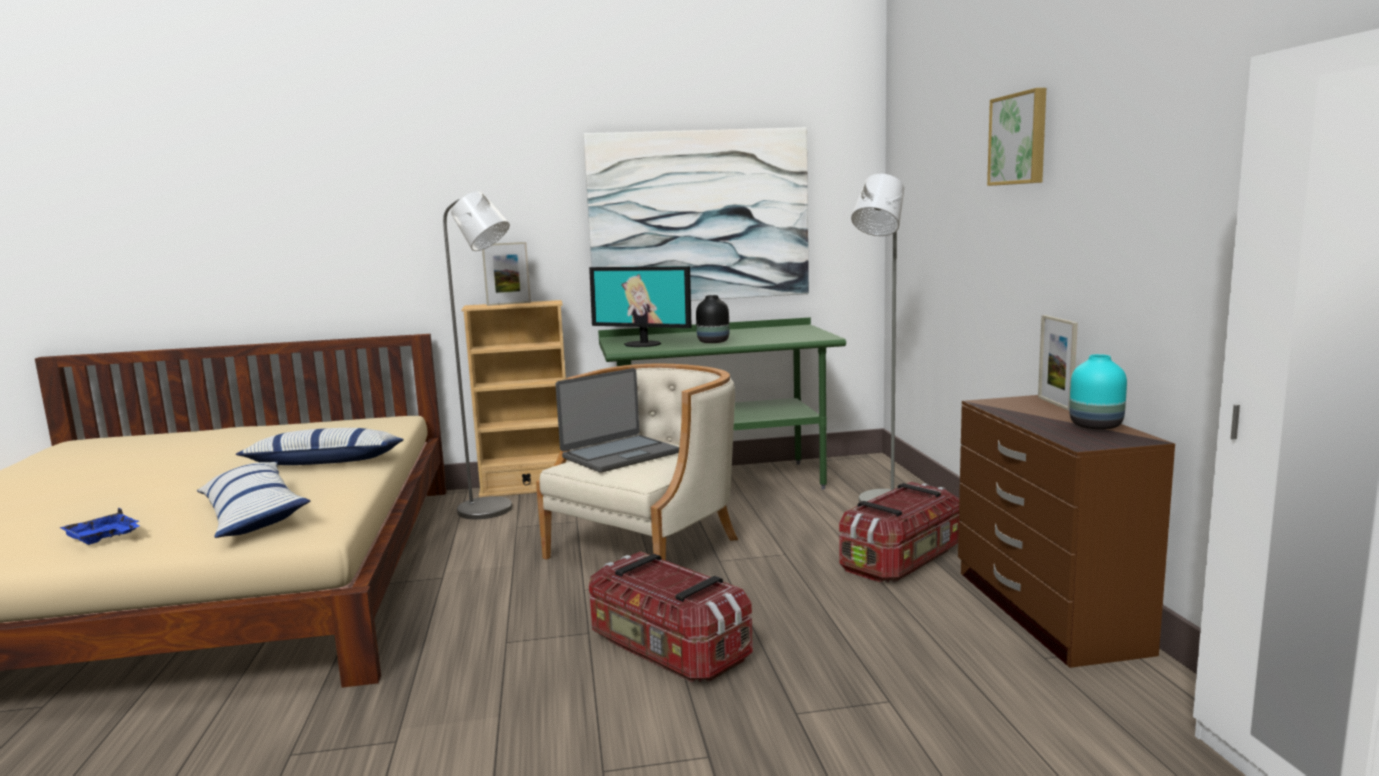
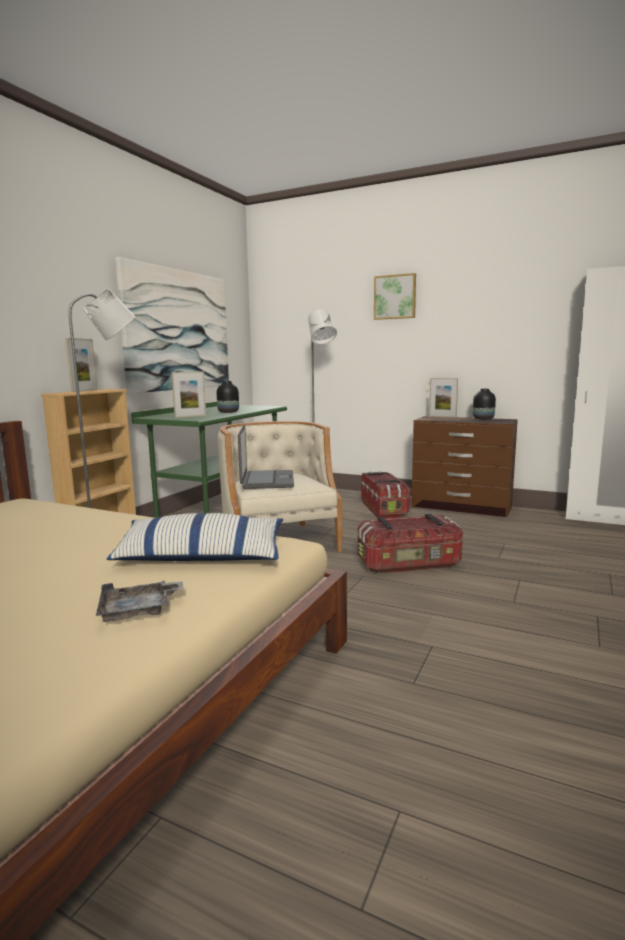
camera: 55 degrees left, 0 degrees up
(104, 538) = (138, 611): blue tray -> grey tray
(326, 463) = (97, 528): pillow -> none
(643, 344) = (190, 416): monitor -> picture frame
(1097, 426) = (483, 419): turquoise vase -> black vase

